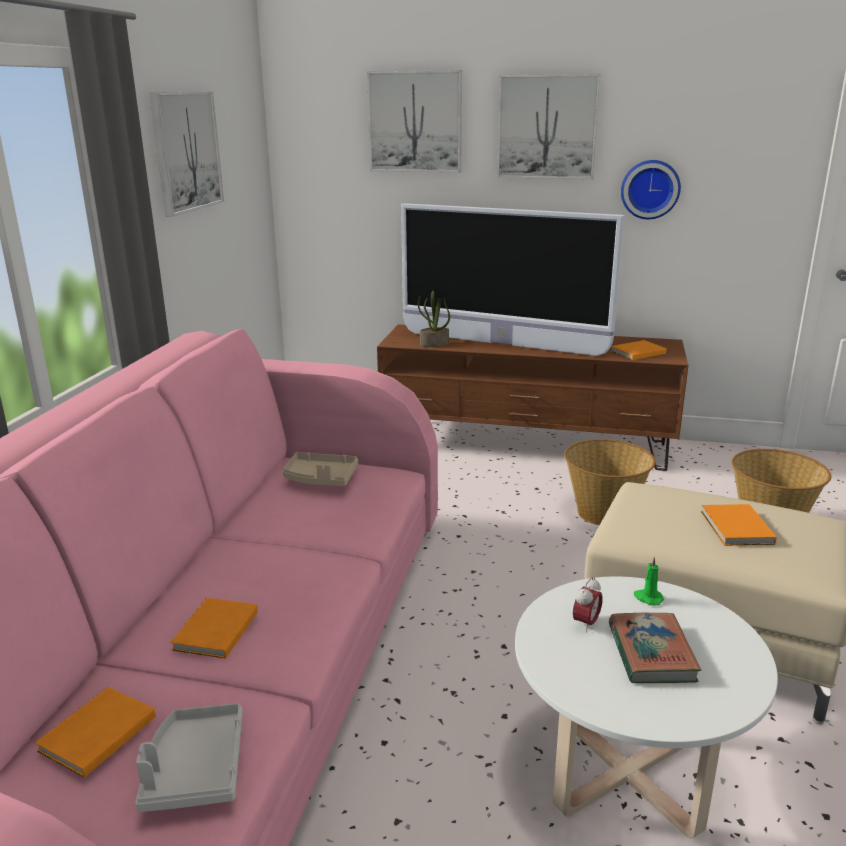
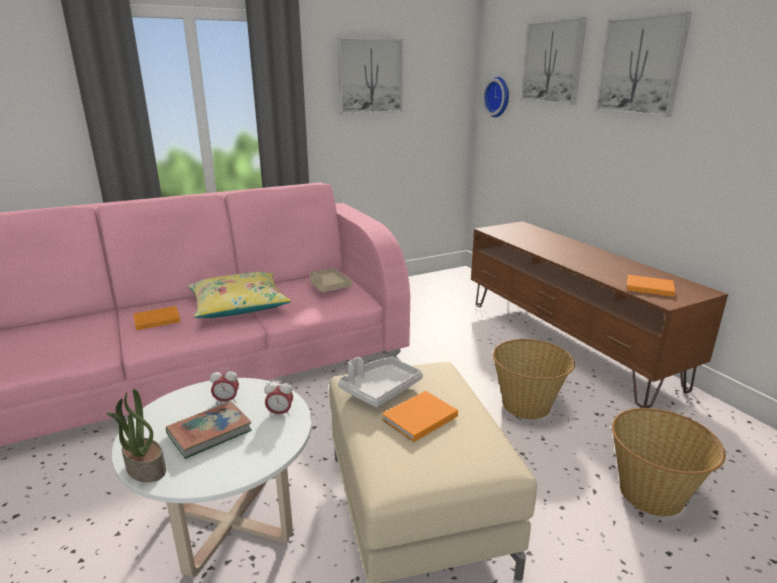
camera: 50 degrees right, 0 degrees up
(94, 735) = (65, 329): orange book -> none
(195, 769) = (50, 355): grey tray -> grey tray (380, 389)
(275, 553) = (239, 306): none -> yellow pillow
(434, 344) = (510, 237): potted plant -> potted plant (145, 469)
(502, 344) = (555, 250): television -> none
(647, 598) = (280, 413): green candle -> alarm clock
(650, 189) = (722, 131): wall clock -> wall clock (498, 97)

